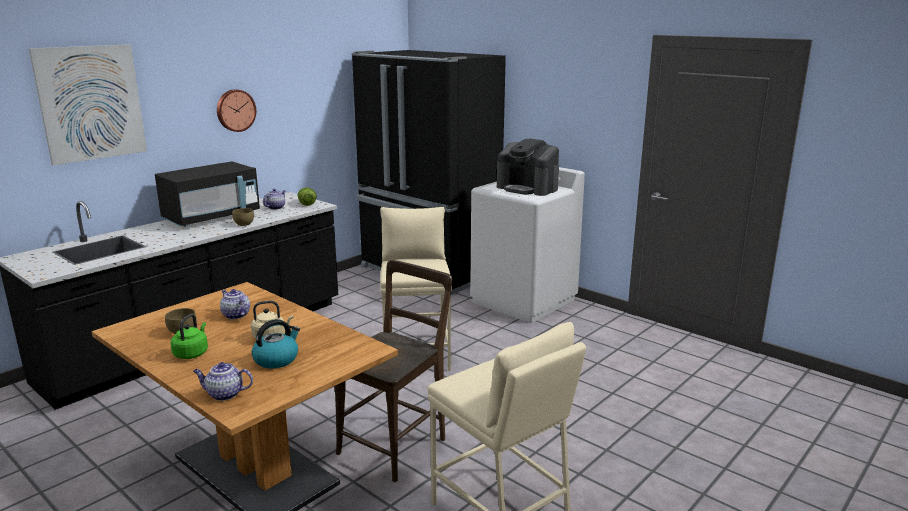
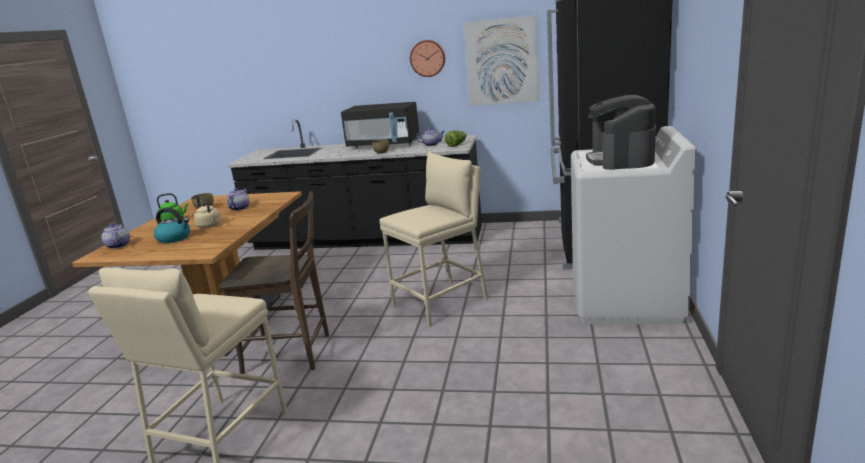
camera: 60 degrees right, 0 degrees up
(91, 103) = (315, 51): picture -> picture (502, 62)

